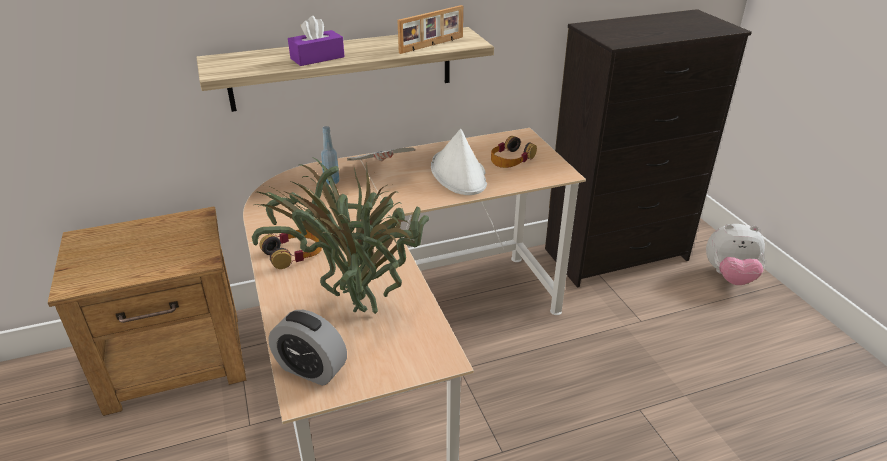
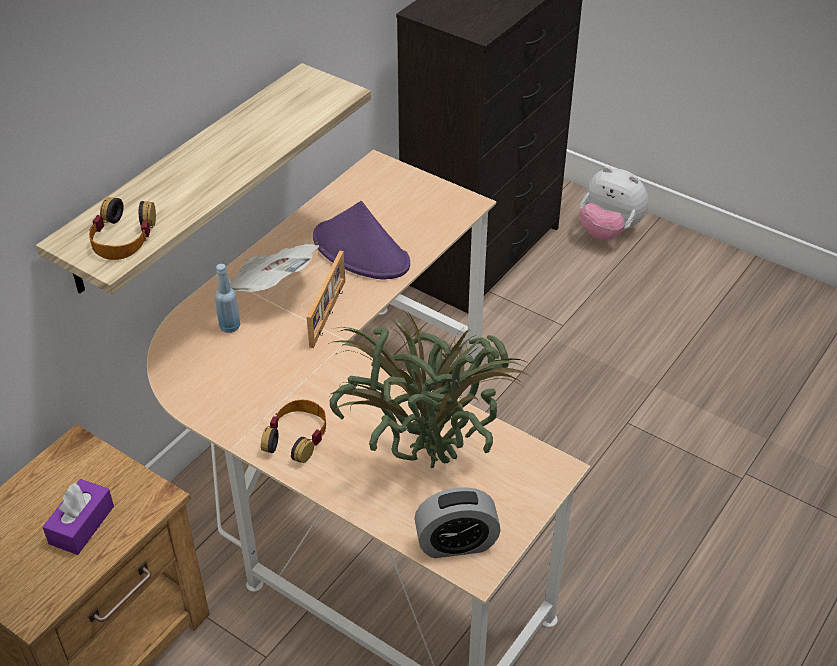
camera: 35 degrees left, 10 degrees up
(317, 58) = (196, 187): purple tissue box -> purple tissue box (81, 525)
(432, 45) = (301, 113): picture frame -> picture frame (329, 313)
(459, 174) = (361, 251): white hat -> purple hat
(511, 159) = (397, 206): headphones -> headphones (123, 237)
(729, 276) = (608, 231): plush toy -> plush toy turned 60 degrees clockwise

